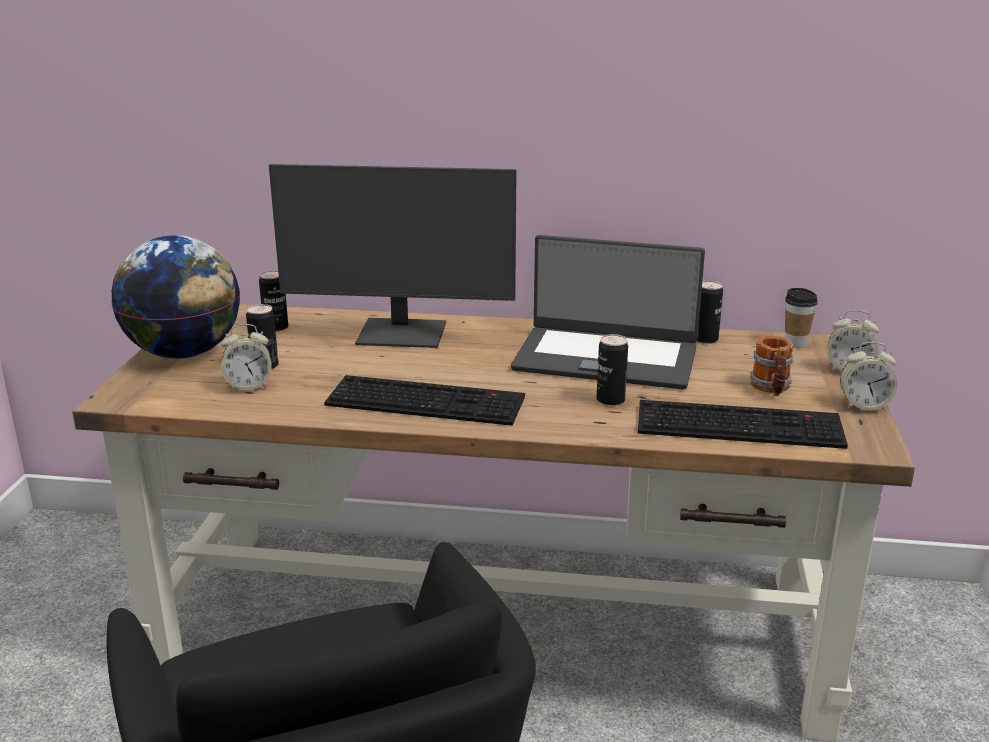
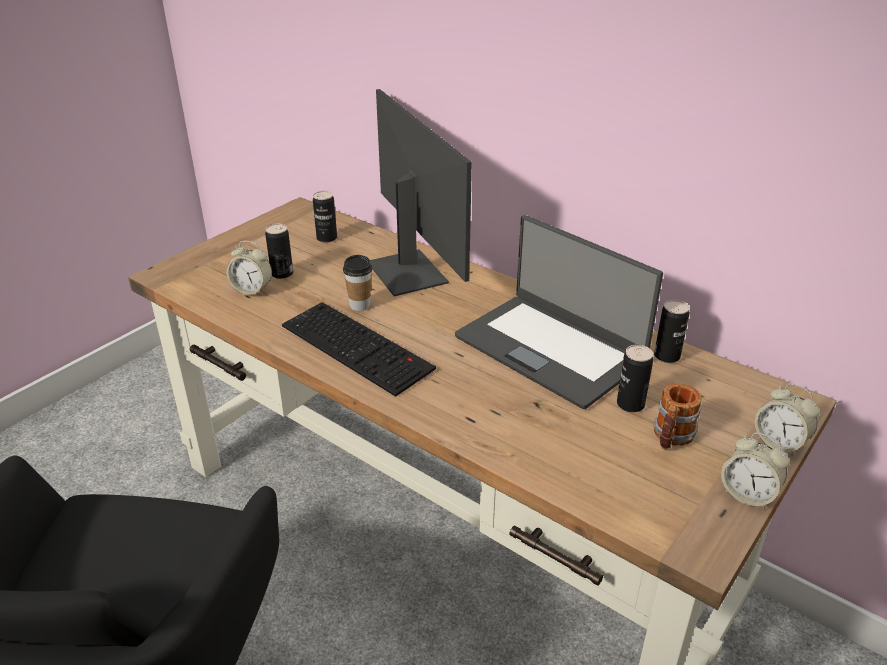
camera: 30 degrees right, 10 degrees up
(184, 353) = (243, 245): globe -> none
(402, 334) = (409, 272): monitor -> monitor turned 150 degrees counterclockwise
(610, 400) = (504, 398): can -> can (630, 404)
(741, 424) = (595, 470): keyboard -> none
(795, 344) = (755, 390): cup -> cup (360, 305)

